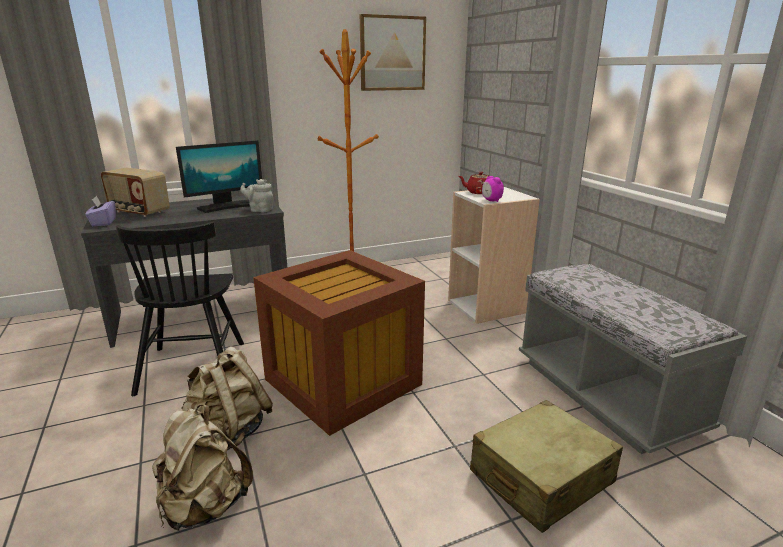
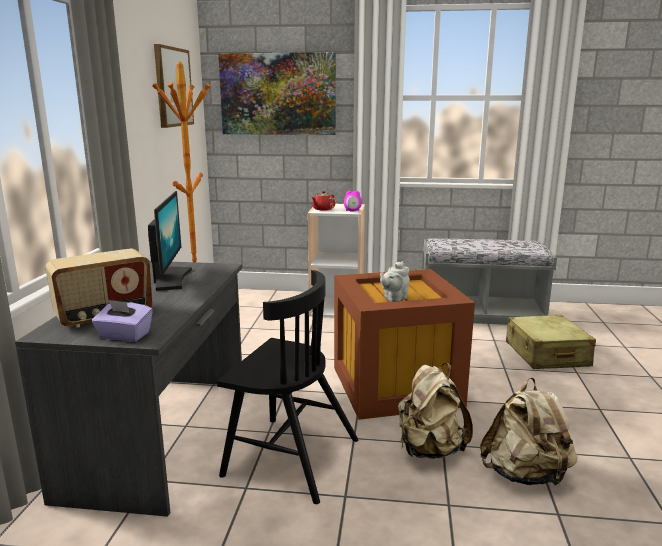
camera: 60 degrees left, 5 degrees down
(260, 210) = (216, 269): grey teapot -> grey teapot (394, 298)
(509, 59) = (278, 94): none -> picture

